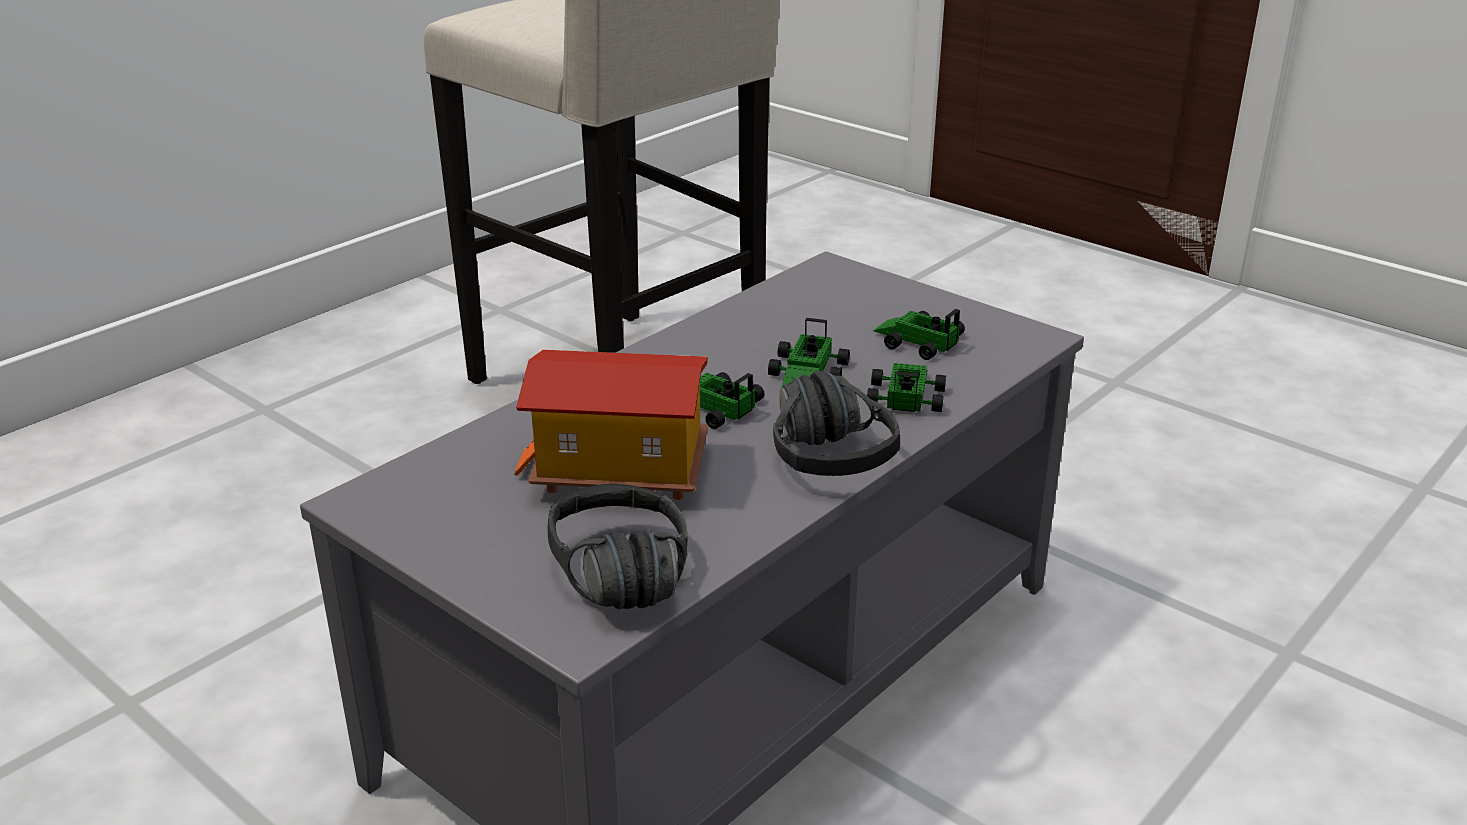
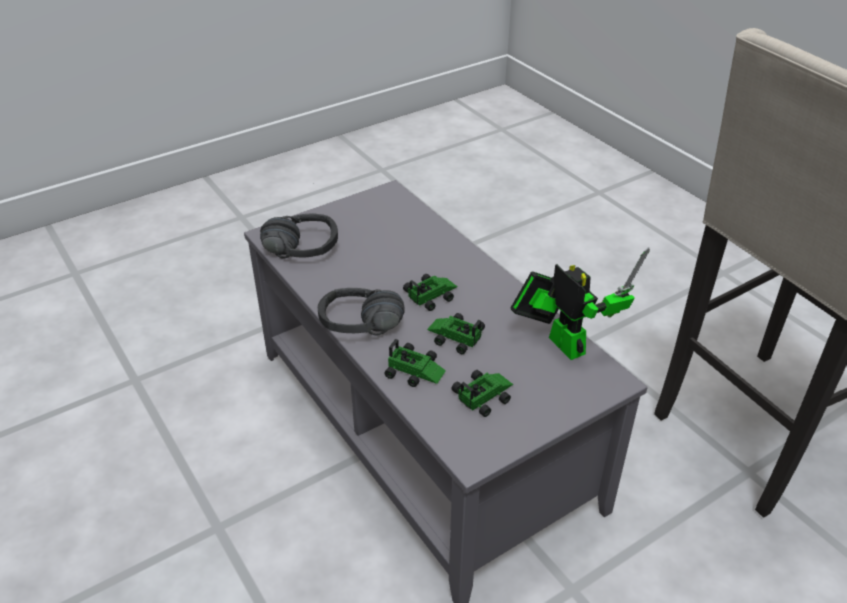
camera: 105 degrees right, 10 degrees up
(618, 473) = (378, 256): toy house -> none
(773, 299) = (562, 341): none -> toy robot

